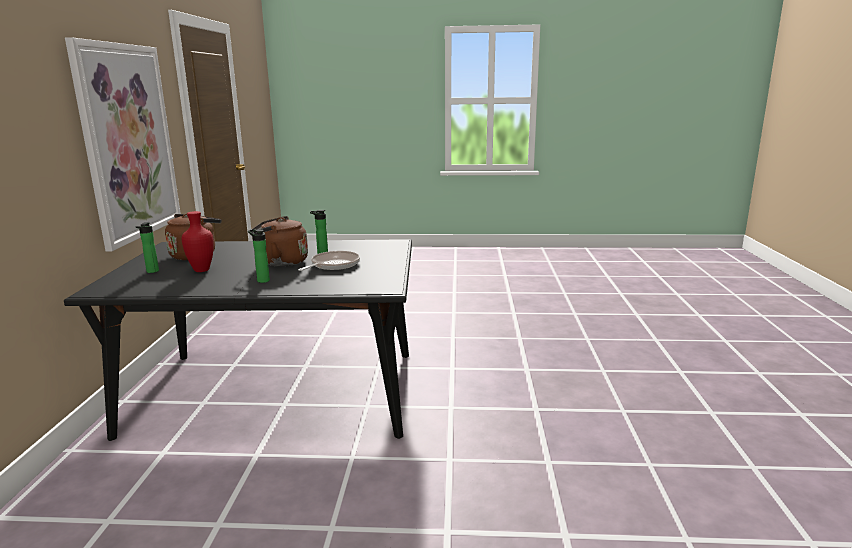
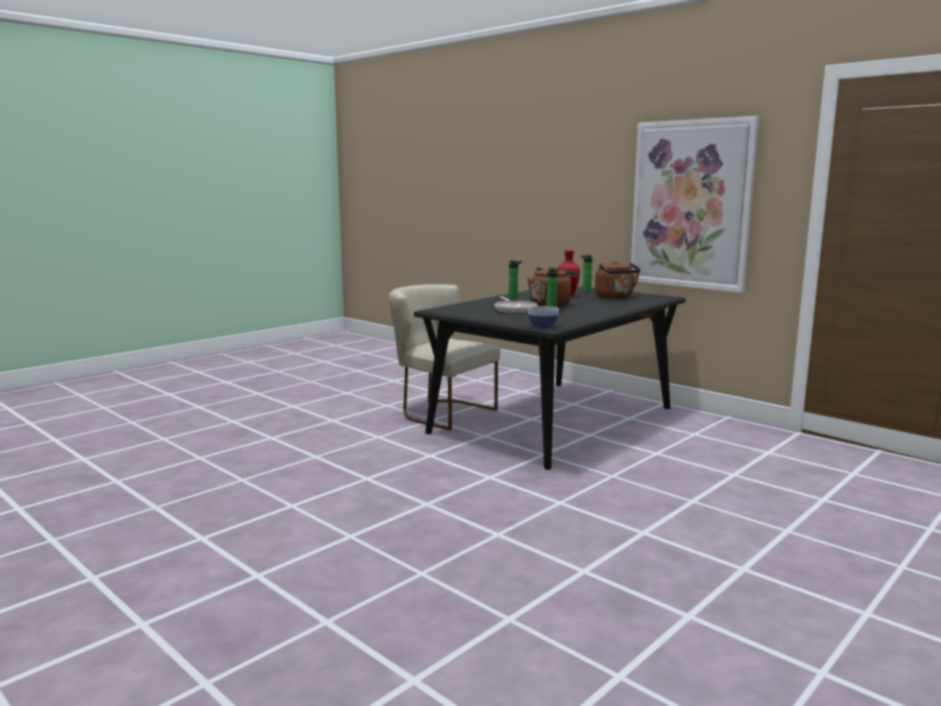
camera: 130 degrees right, 5 degrees down
(317, 465) = (441, 412): none -> beige chair
(396, 244) = (543, 326): none -> bowl

